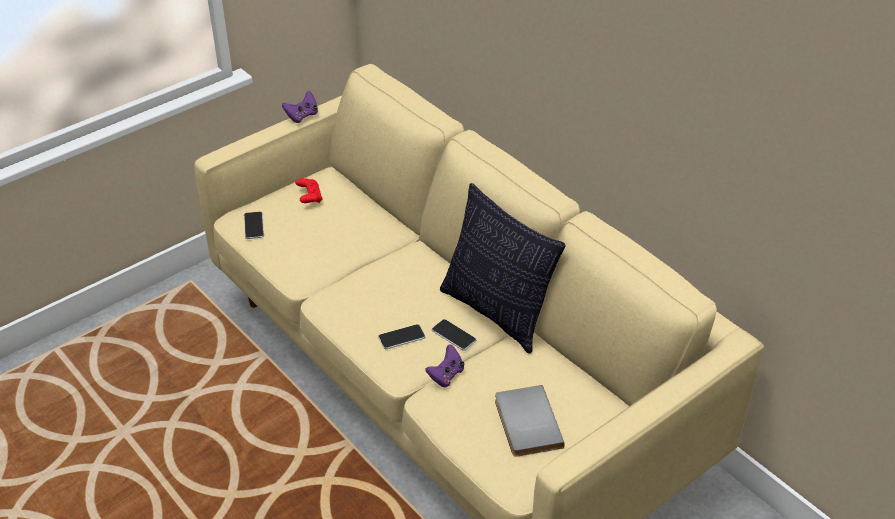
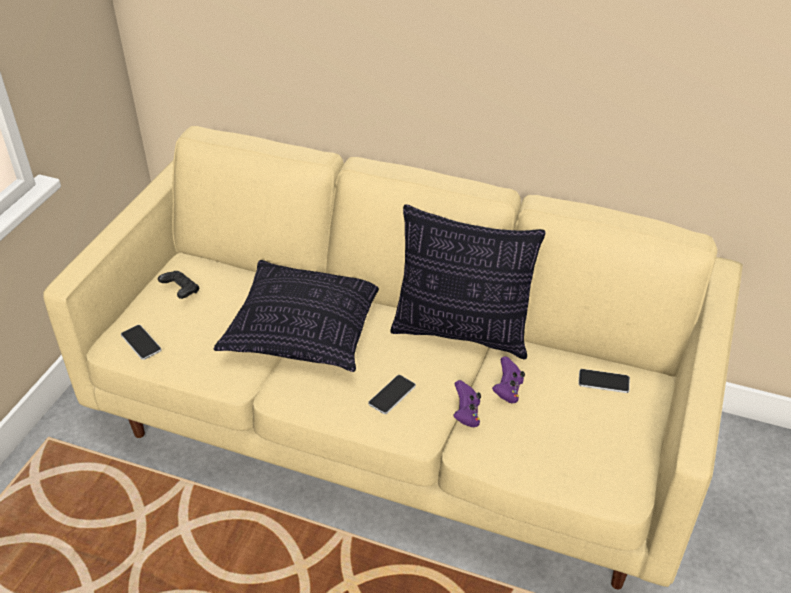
camera: 30 degrees left, 0 degrees up
(302, 116) = (135, 206): purple game controller -> purple game controller (507, 390)
(309, 197) = (181, 291): red game controller -> black game controller
(376, 263) = (305, 331): none -> pillow
(453, 335) = (440, 371): phone -> phone (603, 382)
(525, 423) = (578, 428): grey book -> none

